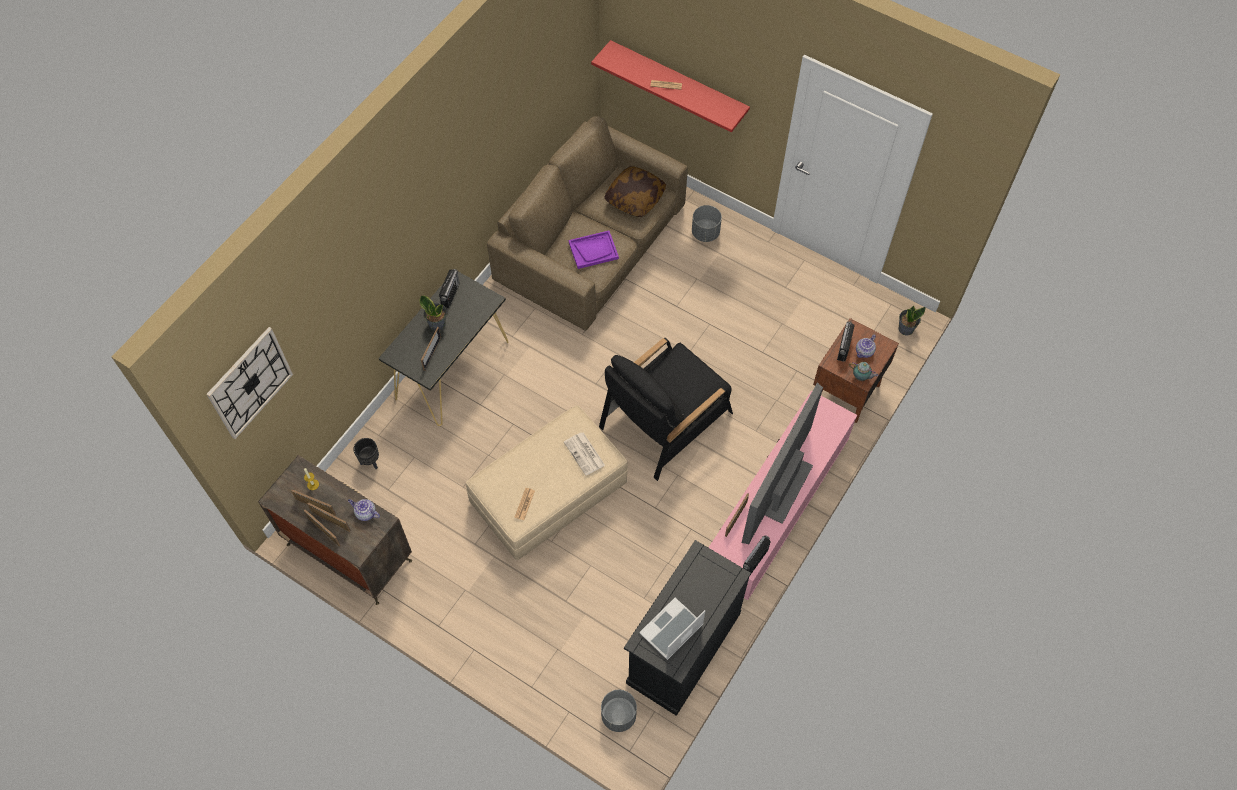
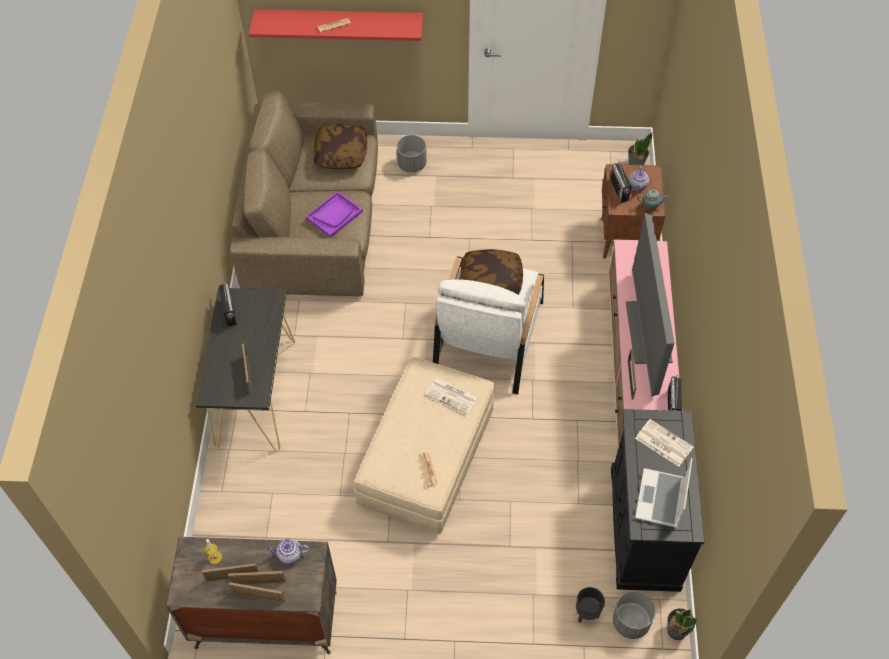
camera: 30 degrees left, 5 degrees down
(250, 383) = (119, 467): wall clock -> none
(370, 462) = (230, 521): black planter -> black planter (586, 614)
(437, 324) = (235, 344): potted plant -> potted plant (676, 630)
(665, 419) = (488, 337): black armchair -> white armchair
(683, 373) = (491, 281): none -> pillow
(707, 585) = (663, 443): none -> newspaper

